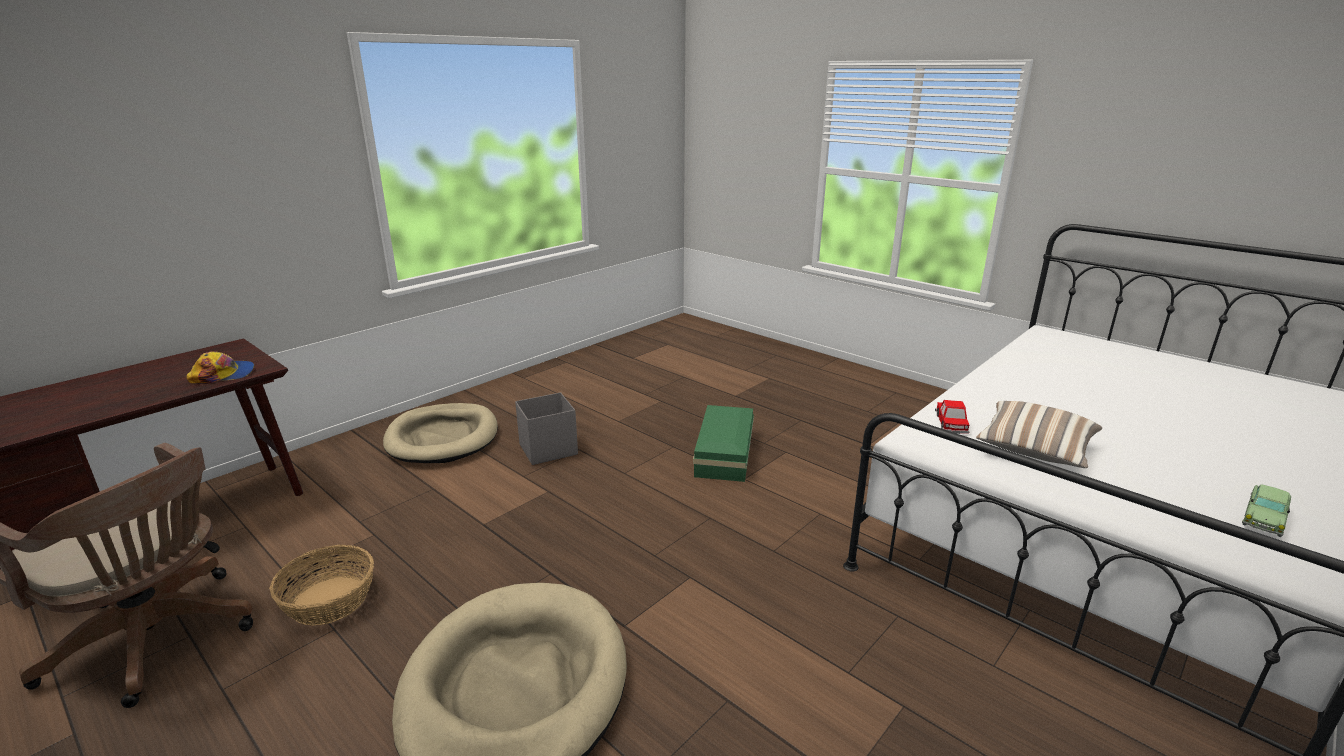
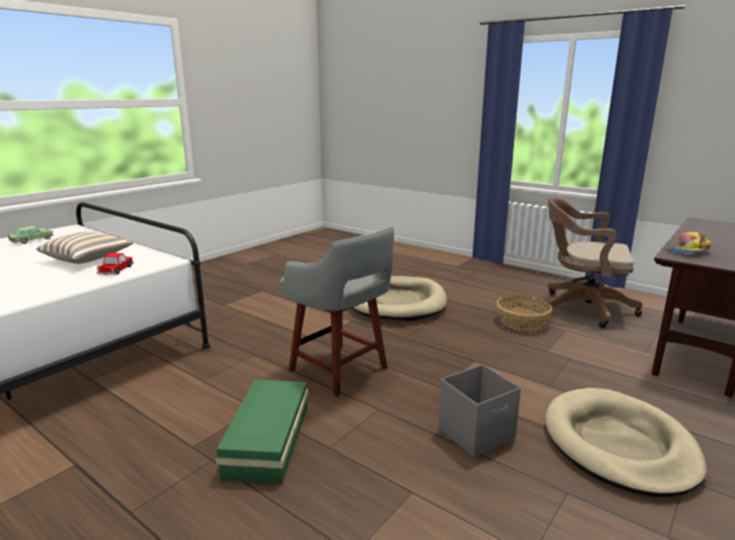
camera: 175 degrees right, 5 degrees down
(656, 518) = (341, 371): none -> grey stool

